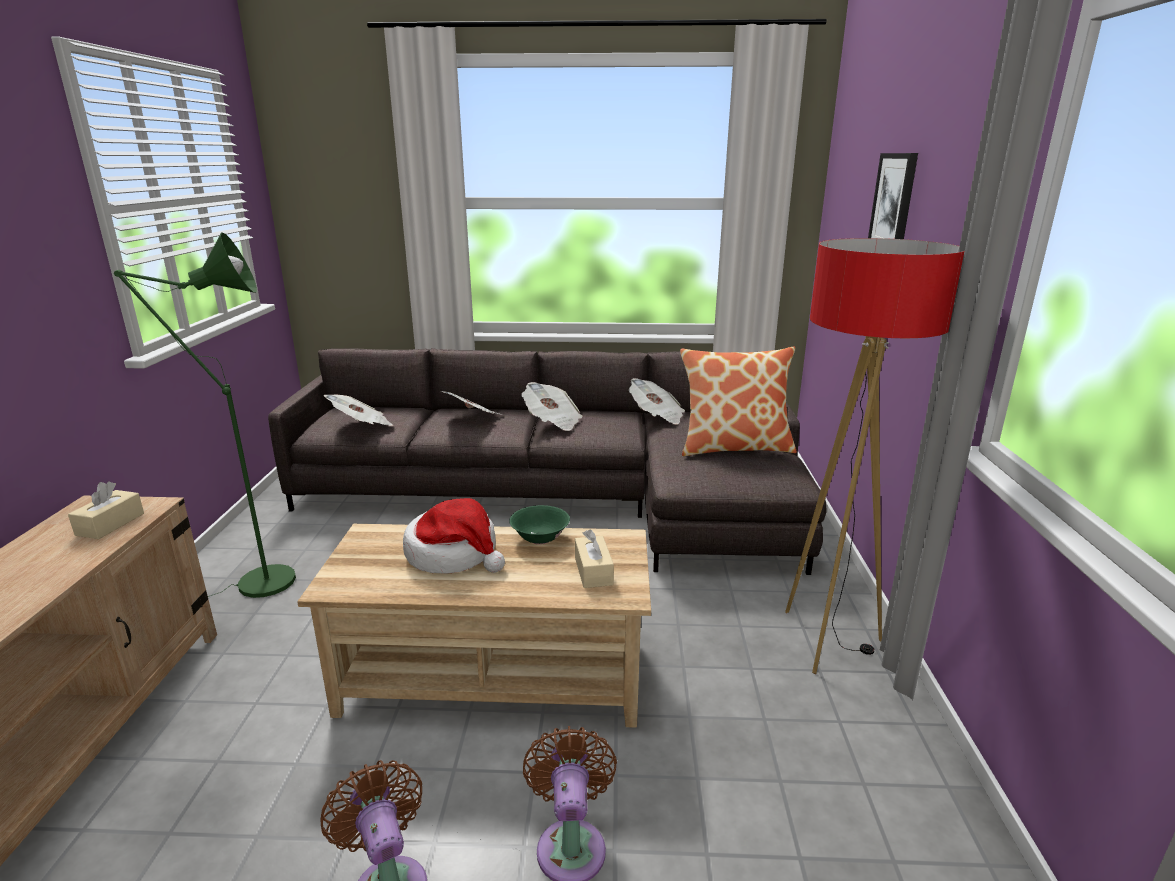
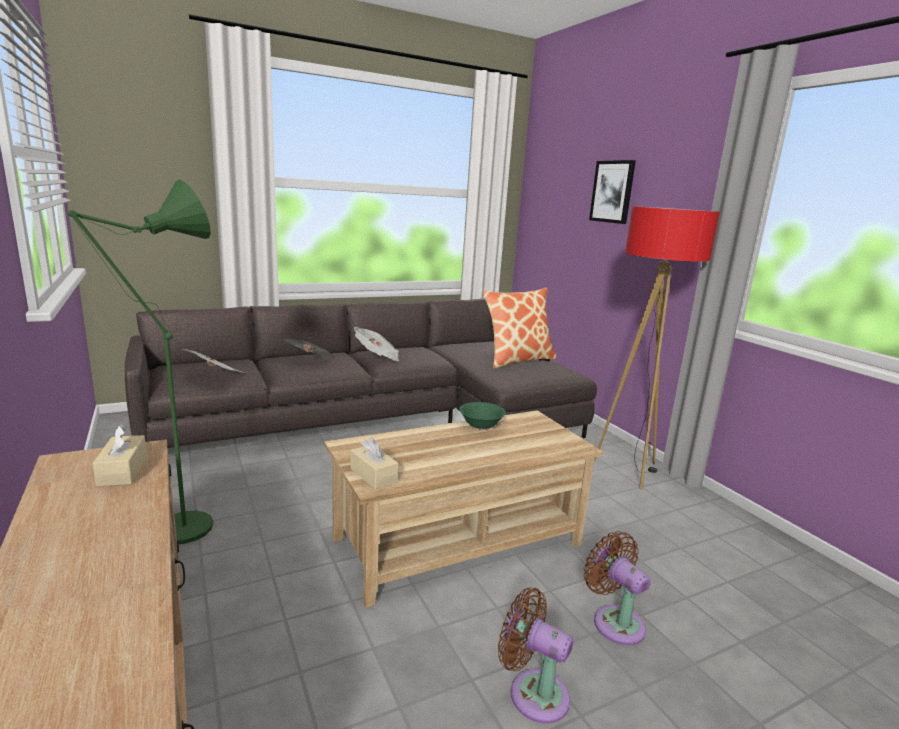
camera: 30 degrees left, 5 degrees down
(454, 554) = (436, 445): hat -> none
(593, 571) = (541, 438): beige tissue box -> beige tissue box (373, 475)
(656, 416) = (444, 347): newspaper -> none

